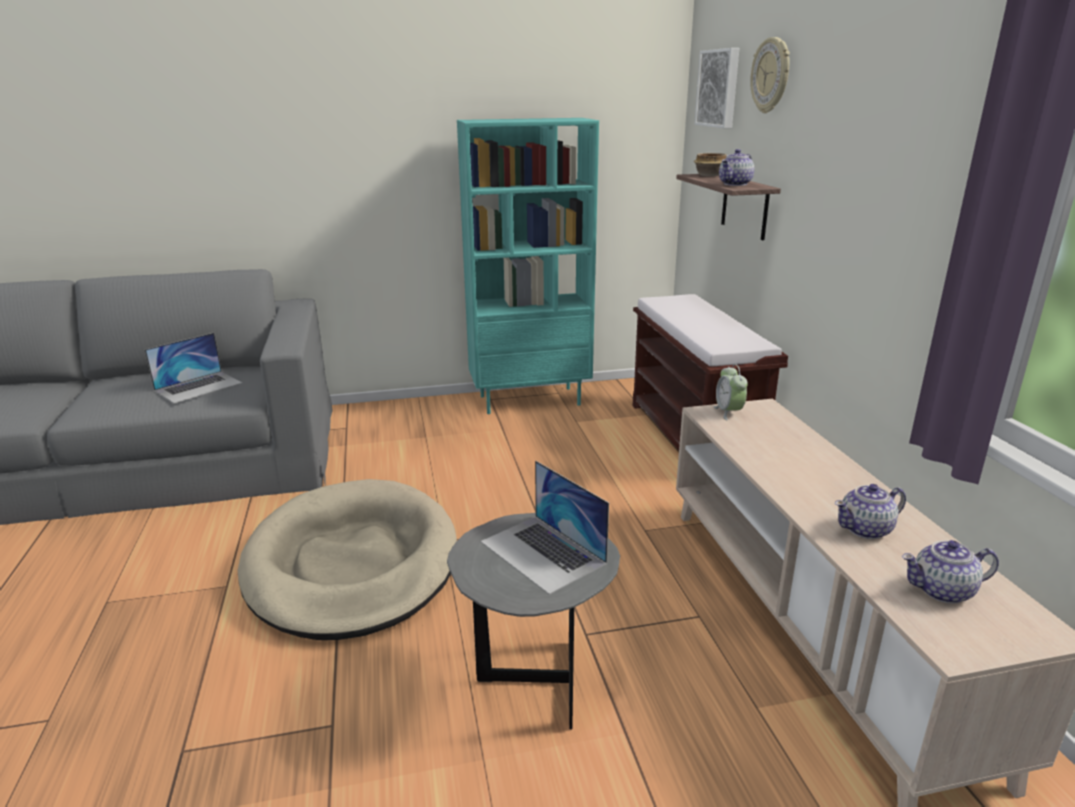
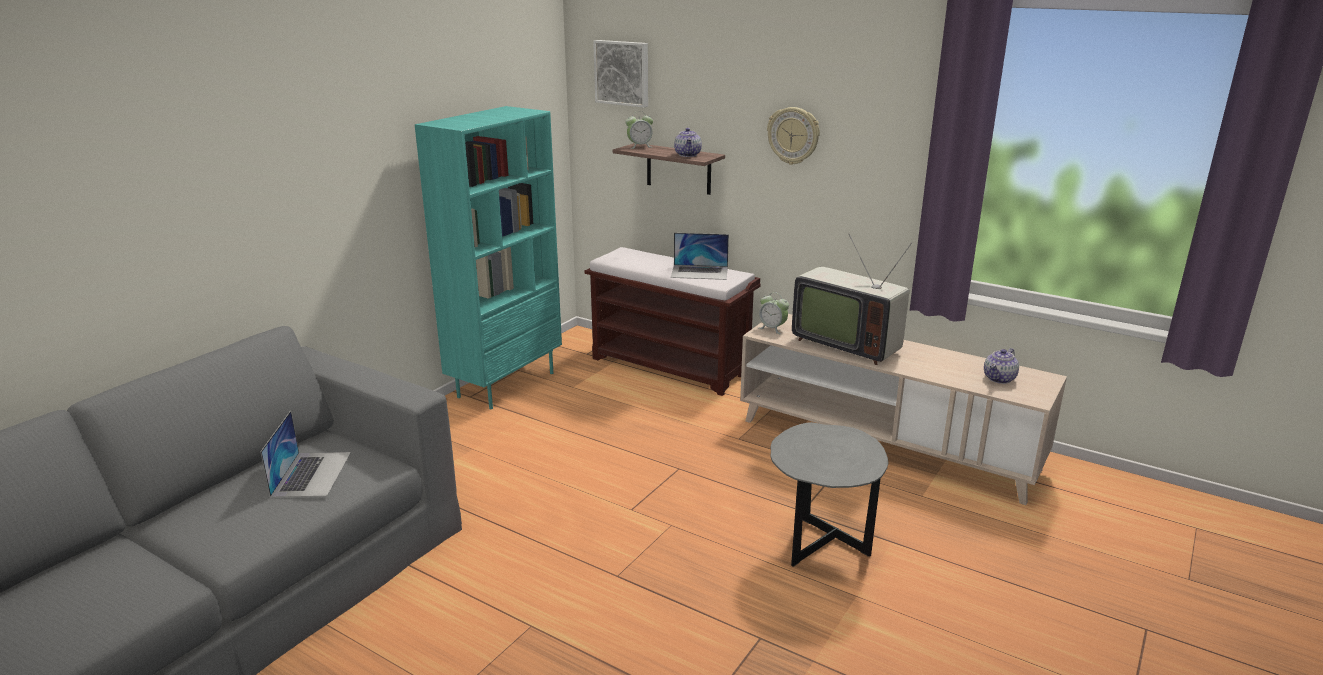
camera: 45 degrees left, 0 degrees up
(352, 564) = (596, 557): beige dog bed -> none
(543, 552) = (829, 448): laptop -> laptop (699, 272)
(710, 175) = (639, 146): bowl -> alarm clock
(771, 75) = (697, 69): wall clock -> wall clock (793, 135)
(787, 458) = (846, 344): none -> television
(866, 529) = (935, 365): teapot -> none

